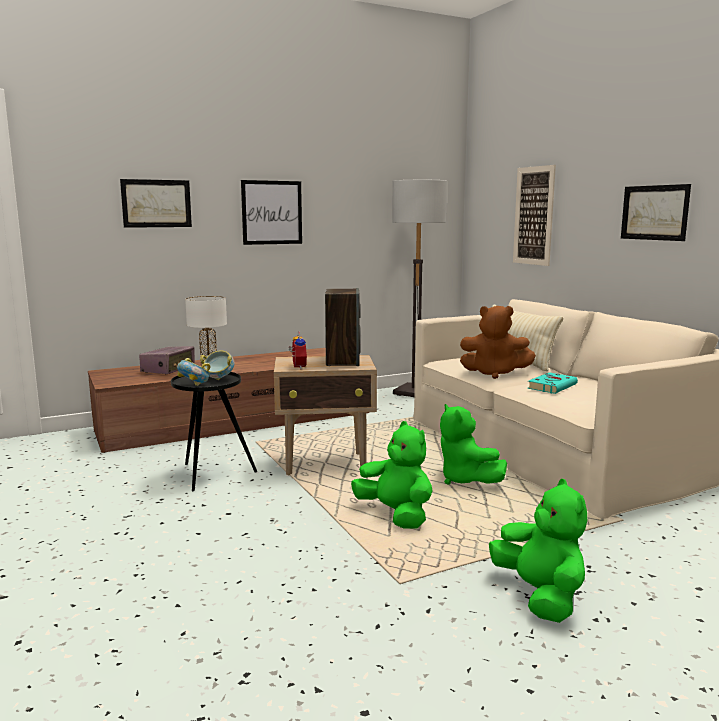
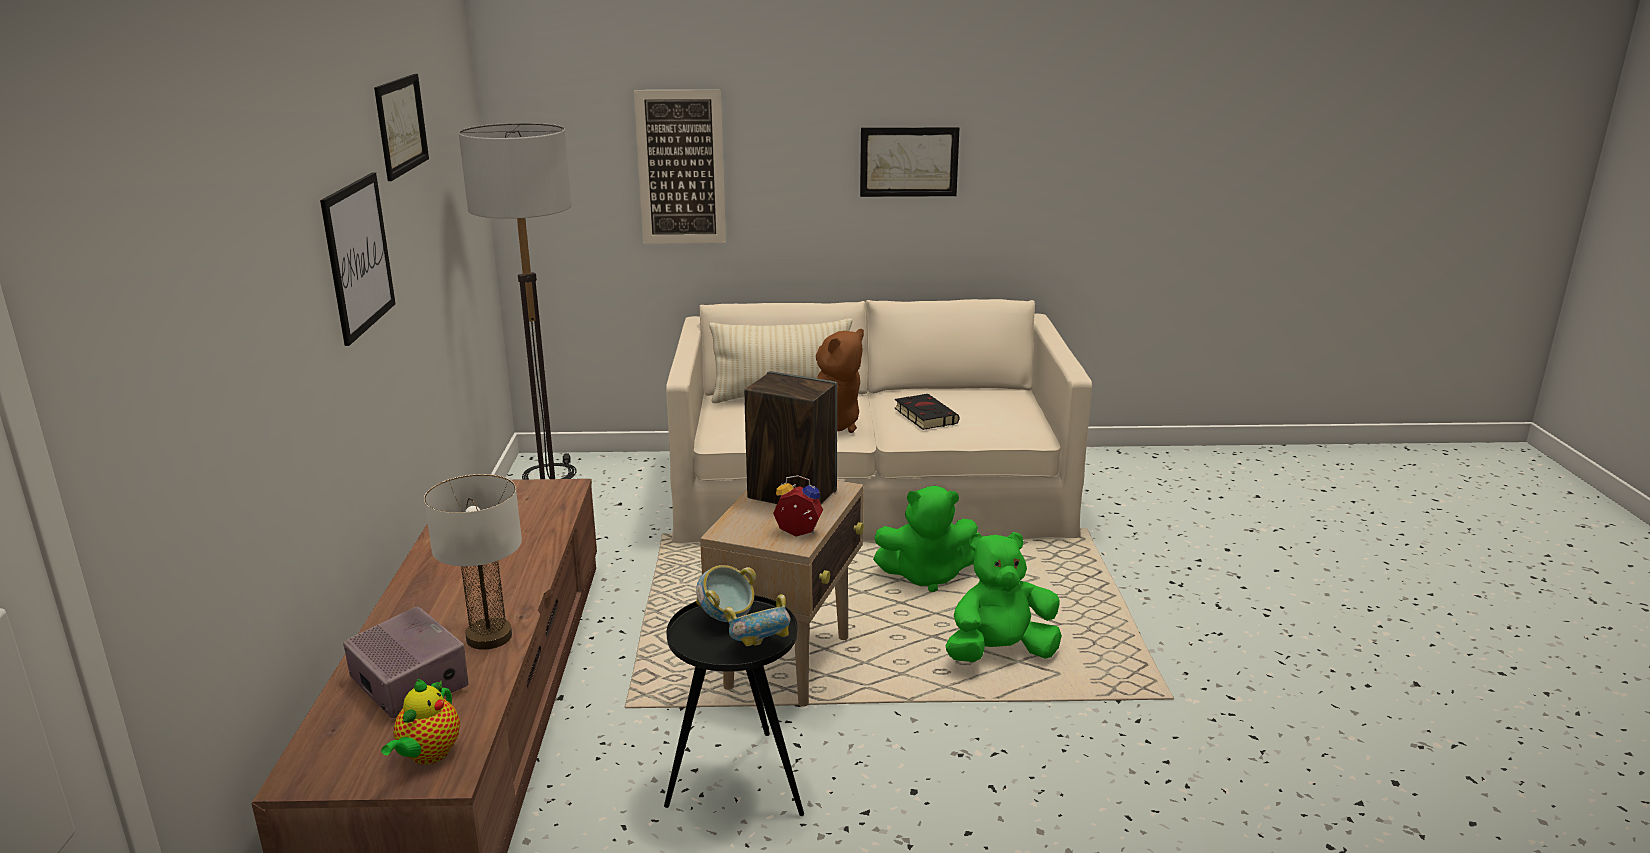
camera: 65 degrees left, 10 degrees up
(120, 380) = (427, 755): none -> teapot
(156, 203) = (243, 313): picture -> picture (401, 125)
(540, 596) = (1219, 626): green plush toy -> none
(552, 386) = (924, 415): turquoise book -> black book

